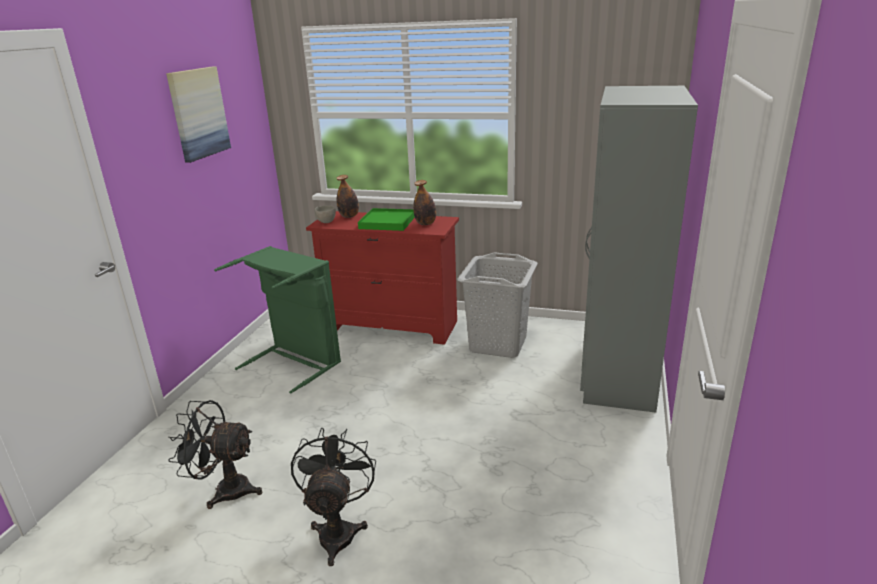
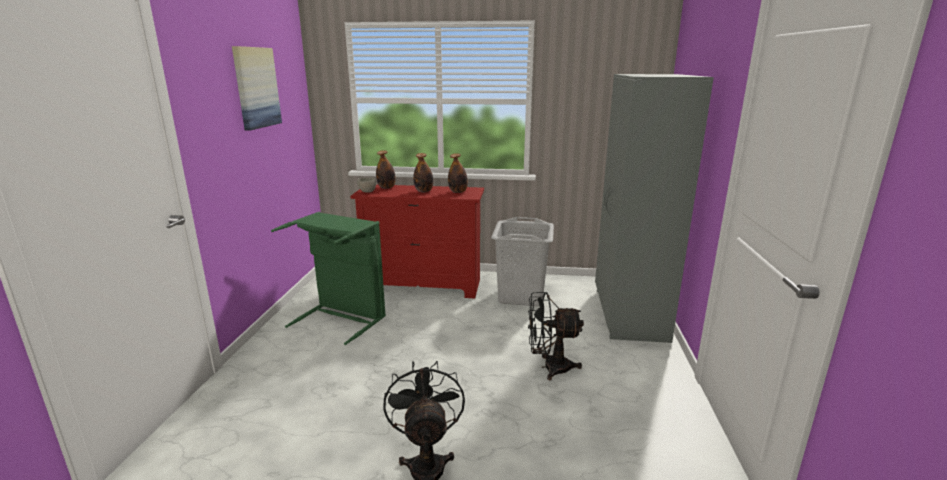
camera: 10 degrees left, 5 degrees down
(225, 490) = (301, 436): black fan -> black fan (549, 367)
(388, 222) = (424, 191): green tray -> bottle

